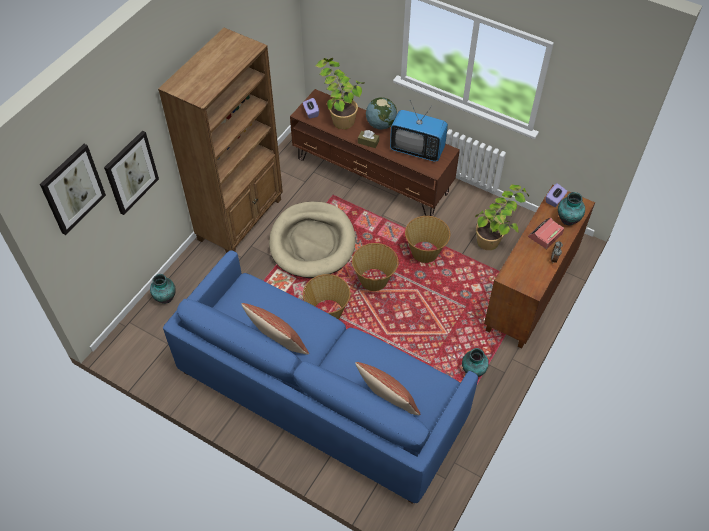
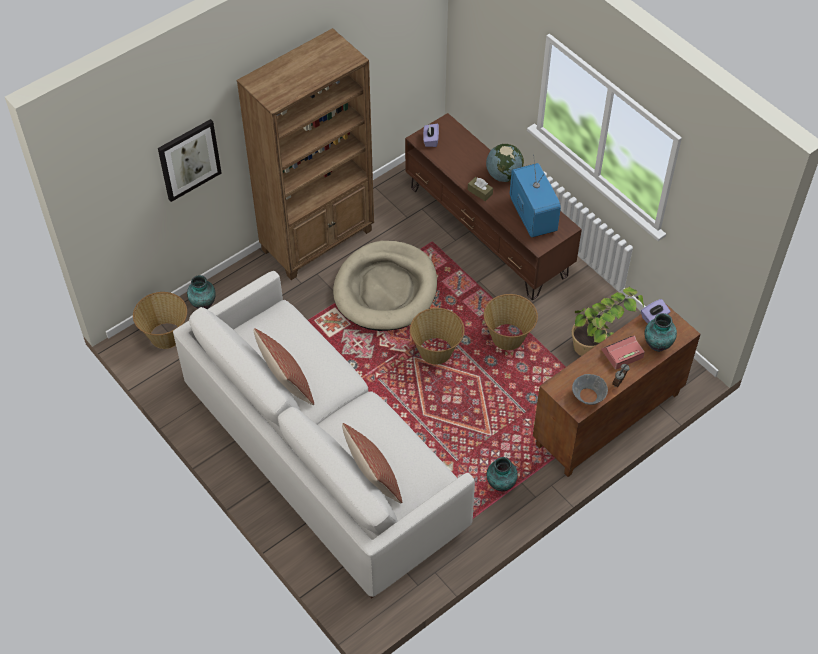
camera: 20 degrees right, 0 degrees up
(72, 189) = (117, 163): picture -> none
(320, 395) = (323, 456): blue sofa -> white sofa
(327, 311) = (369, 370): basket -> basket (165, 335)
(339, 114) = (462, 150): potted plant -> none
(417, 149) = (532, 216): television -> television turned 150 degrees counterclockwise
(536, 277) = (588, 396): none -> grey bowl

